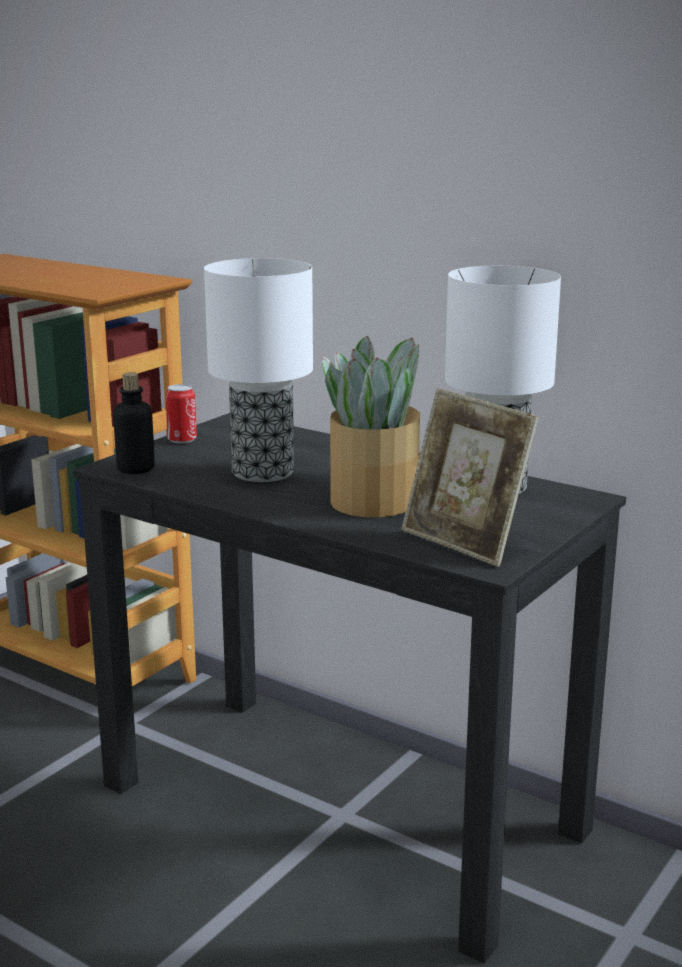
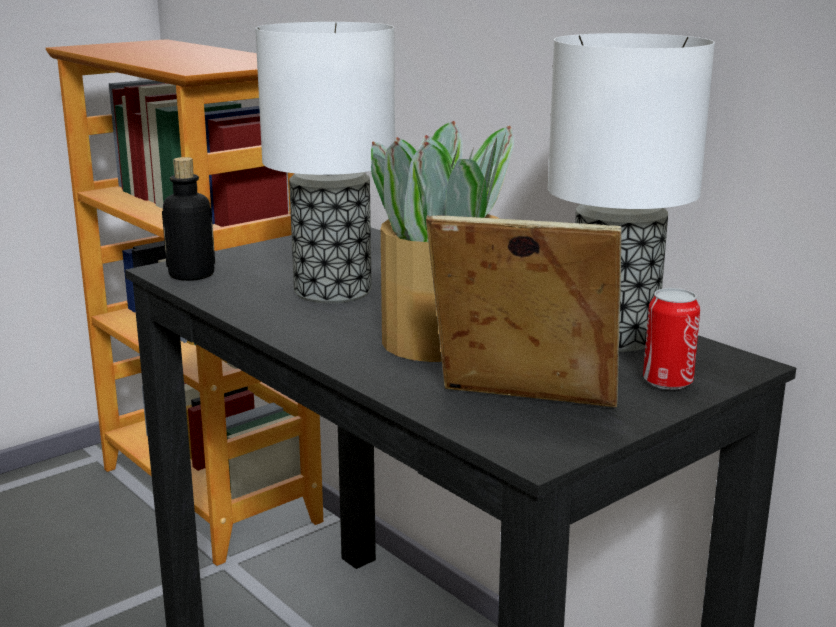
camera: 15 degrees right, 0 degrees up
(182, 440) = (273, 247): can -> can (667, 382)
(464, 542) = (521, 410): picture frame -> picture frame turned 135 degrees clockwise

